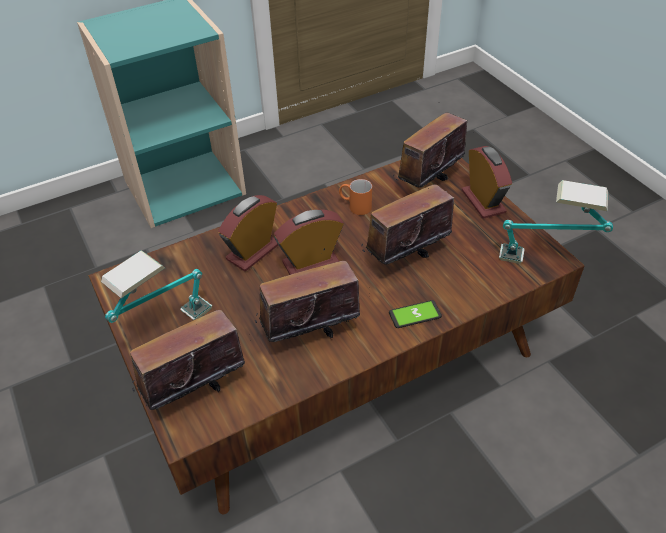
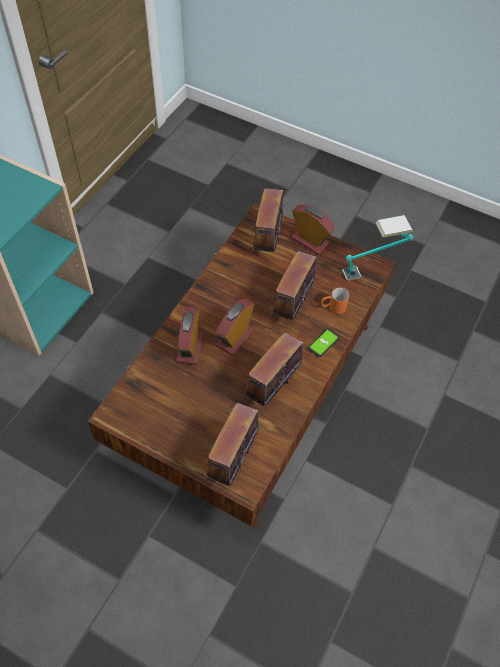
camera: 35 degrees left, 10 degrees up
(168, 330) = (180, 431): table lamp -> none
(355, 206) = (231, 281): orange mug -> orange mug (333, 308)

